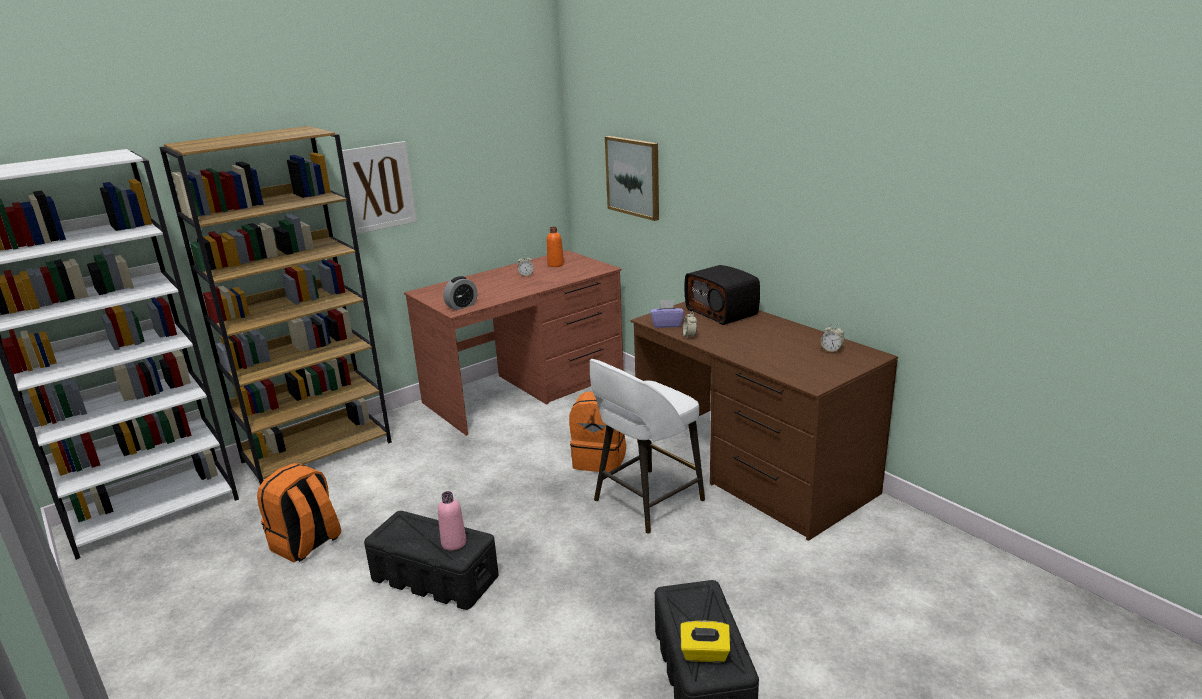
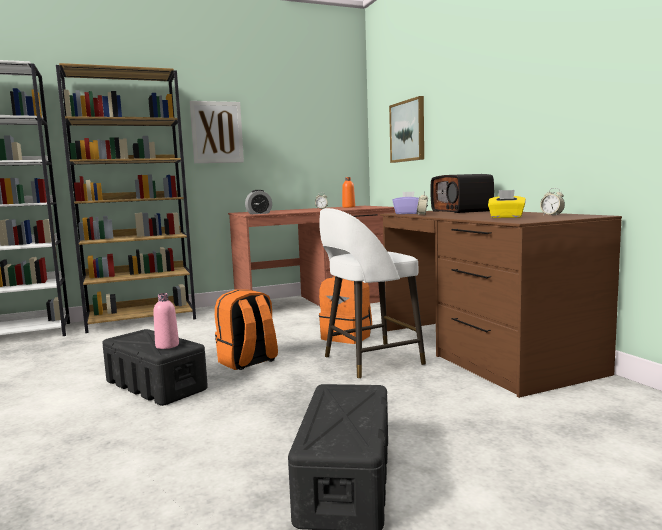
camera: 15 degrees right, 15 degrees down
(306, 544) = (83, 359): orange backpack -> orange backpack (248, 362)
(705, 654) = (331, 431): yellow tissue box -> yellow tissue box (506, 217)

